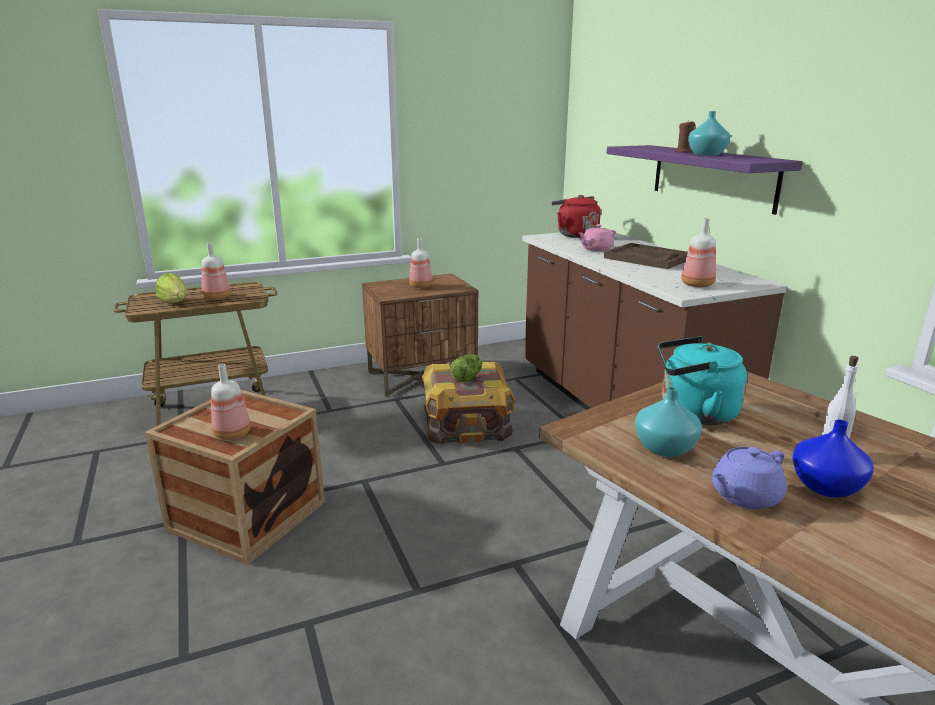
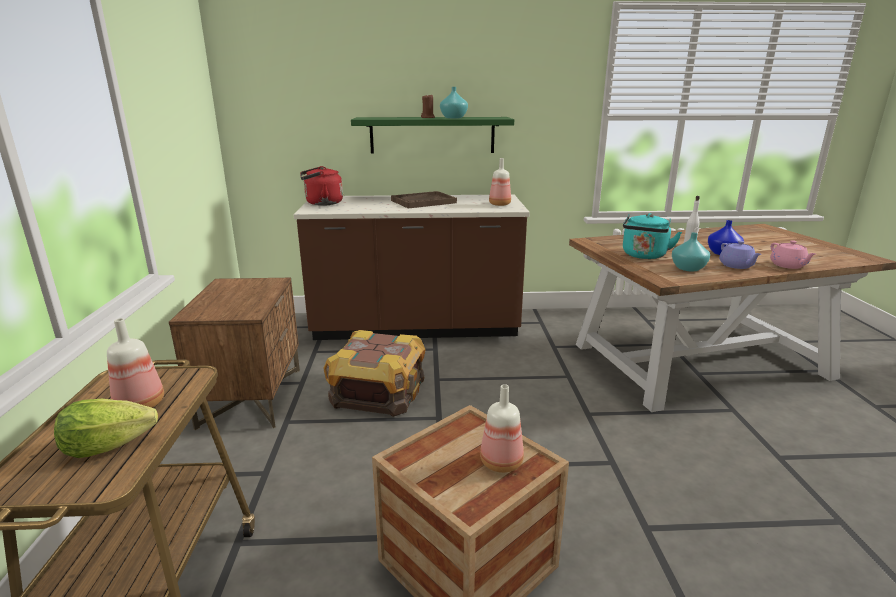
camera: 70 degrees left, 0 degrees up
(421, 286) = (238, 295): bottle -> none
(467, 377) = (382, 346): lettuce -> none
(596, 249) = (379, 206): pink teapot -> pink teapot (788, 266)
(712, 176) = (432, 135): purple shelf -> green shelf

